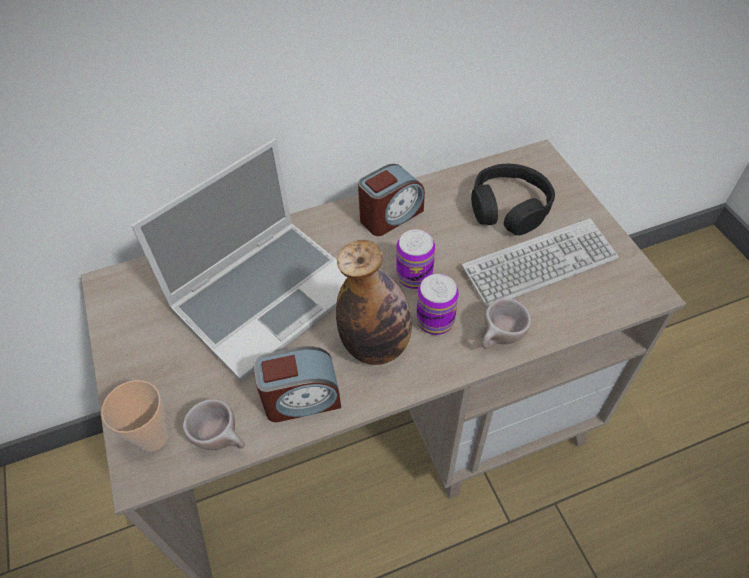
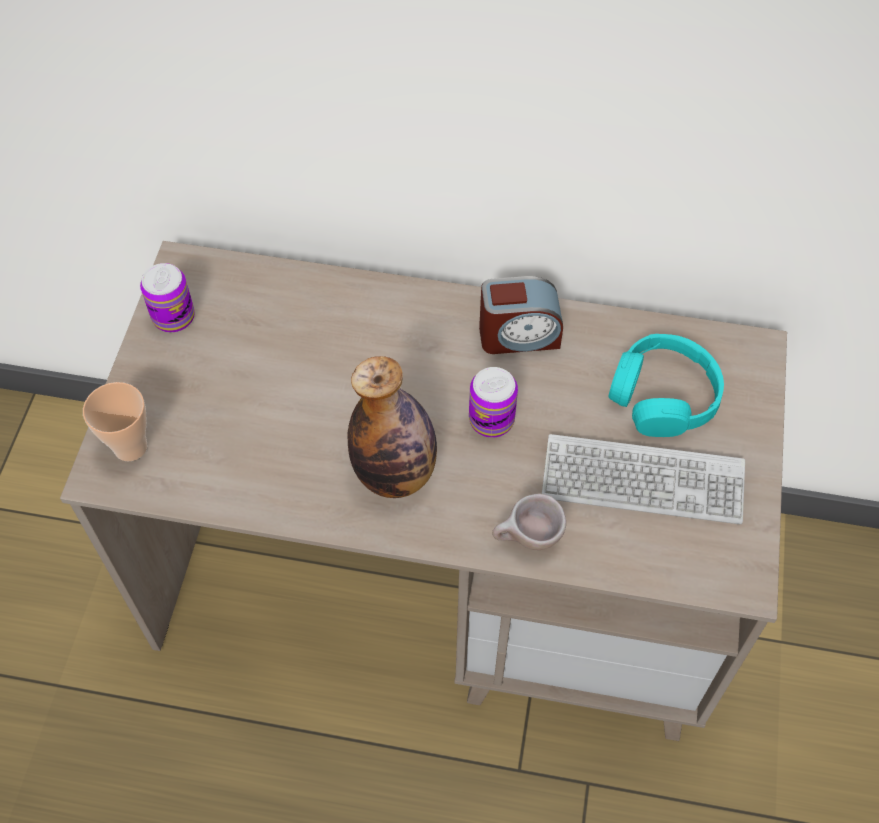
camera: 30 degrees right, 5 degrees up
(223, 440) = (189, 486): beige cup -> none
(267, 295) = (325, 360): laptop -> none
(301, 399) = (285, 487): alarm clock -> none
(435, 320) = (476, 481): can -> can (173, 317)
(509, 208) = (663, 396): black headphones -> turquoise headphones

